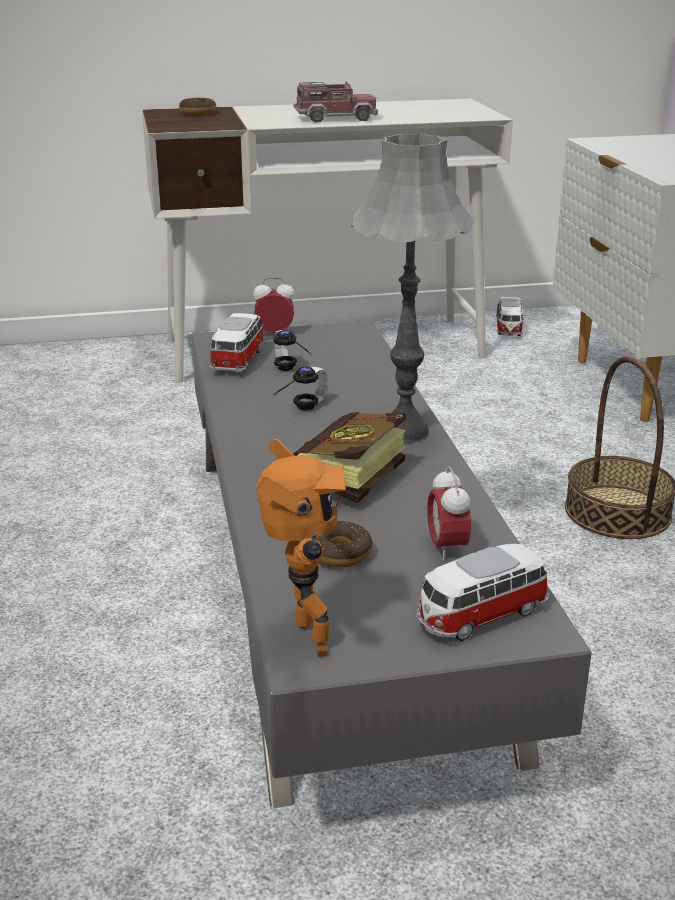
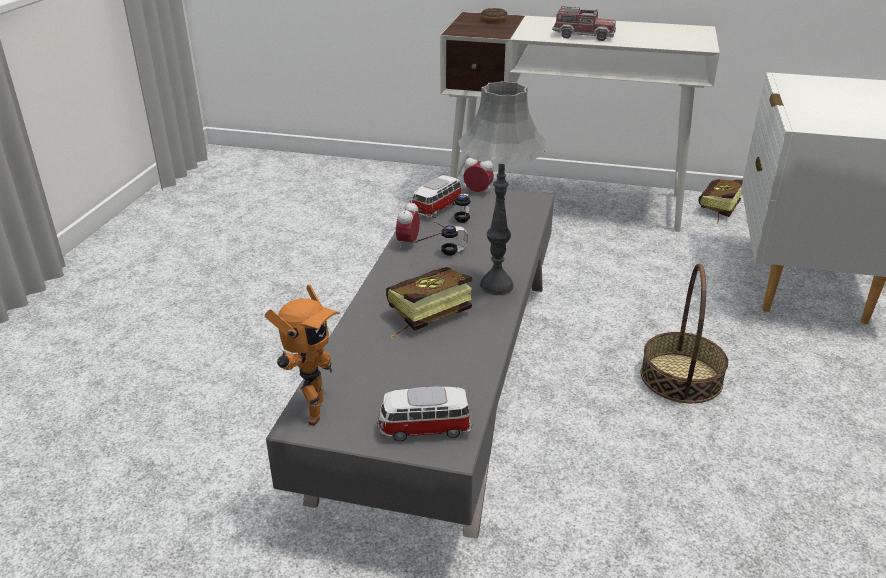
camera: 25 degrees right, 5 degrees up
(339, 553) = (379, 361): donut -> none
(447, 548) = (447, 377): alarm clock -> alarm clock (408, 243)
(508, 329) = (717, 211): toy car -> book

